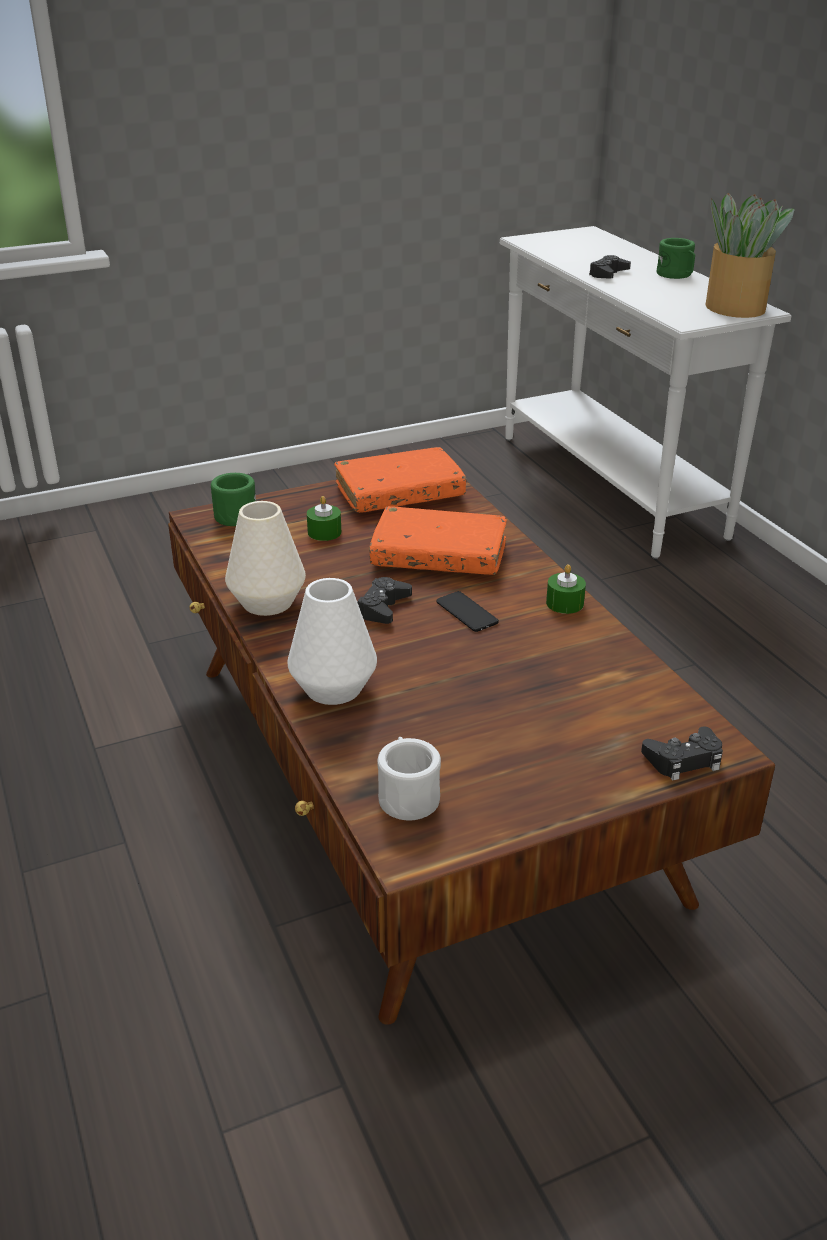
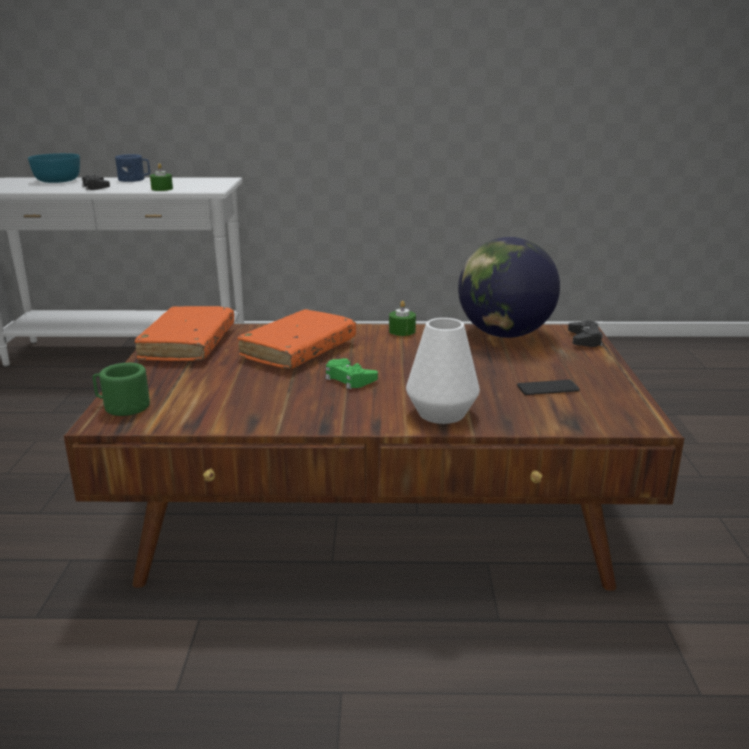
camera: 65 degrees left, 10 degrees down
(268, 602) = (293, 417): white vase -> none
(324, 532) = (210, 378): green candle -> green candle (162, 189)
(383, 607) = (349, 379): black game controller -> green game controller
(407, 795) = (585, 413): white mug -> none
(467, 612) = (384, 357): phone -> phone (547, 388)
(616, 250) = (58, 180): none -> turquoise bowl
(633, 683) = (504, 334): none -> globe
(676, 275) = (134, 180): green mug -> blue mug
(734, 307) = (210, 181): potted plant -> none

